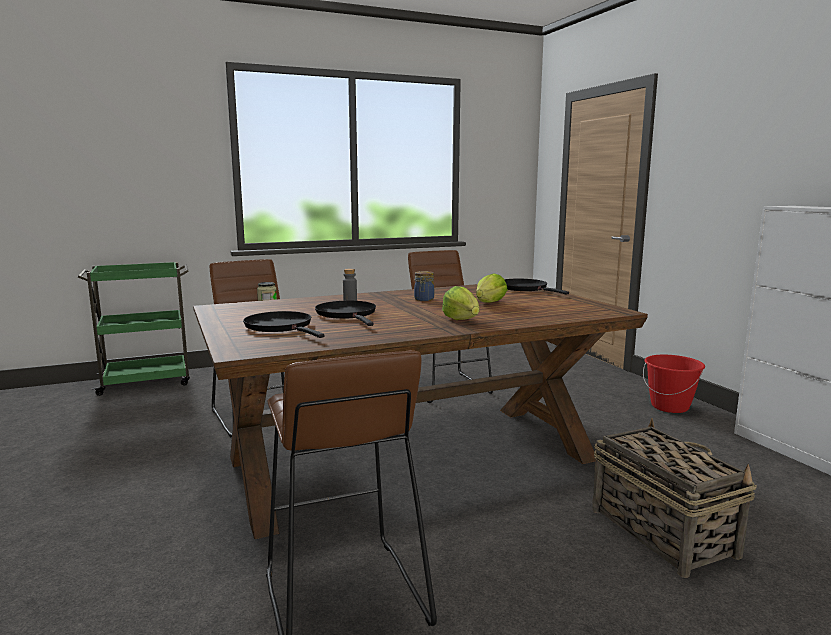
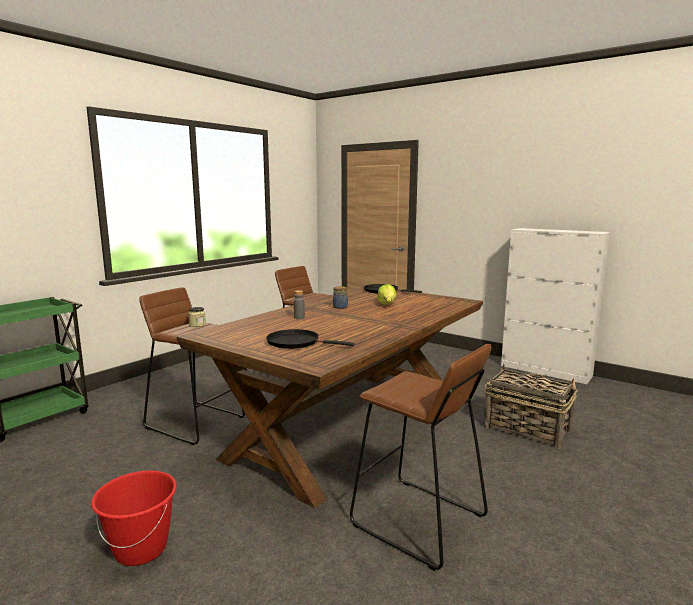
camera: 30 degrees left, 0 degrees up
(347, 314) = (318, 326): black frying pan -> none
(461, 320) = (398, 319): lettuce -> none
(670, 406) = (455, 357): red bucket -> red bucket (141, 549)

